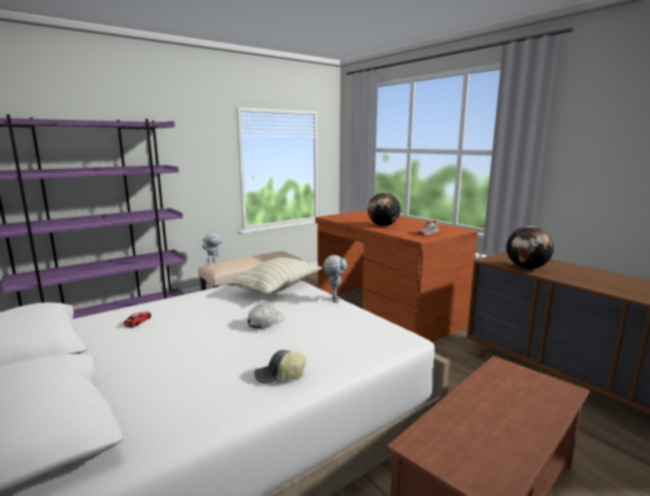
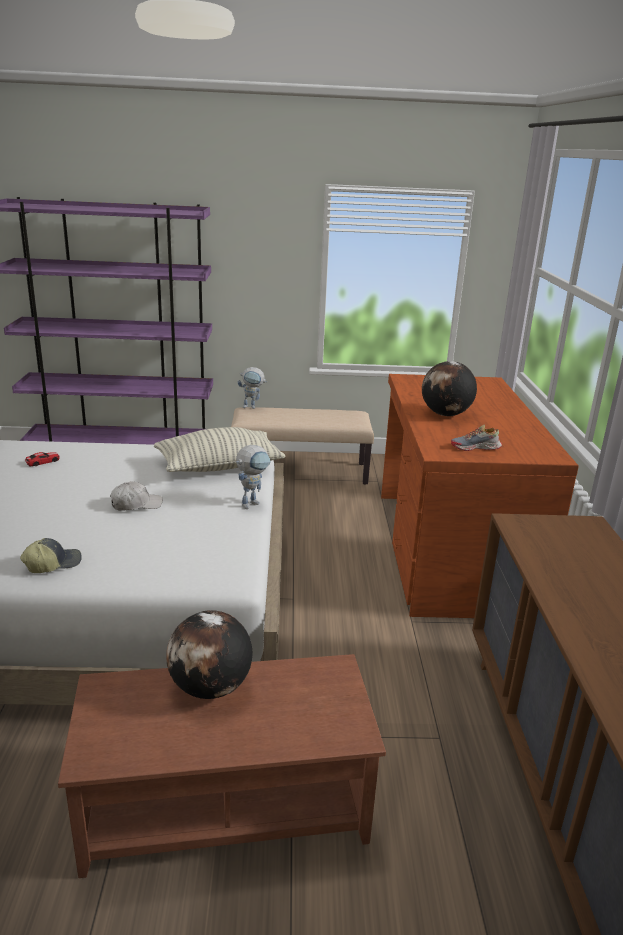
camera: 35 degrees right, 10 degrees up
(279, 376) = (53, 564): cap -> cap turned 120 degrees clockwise
(527, 268) = (542, 554): globe -> globe (210, 688)

